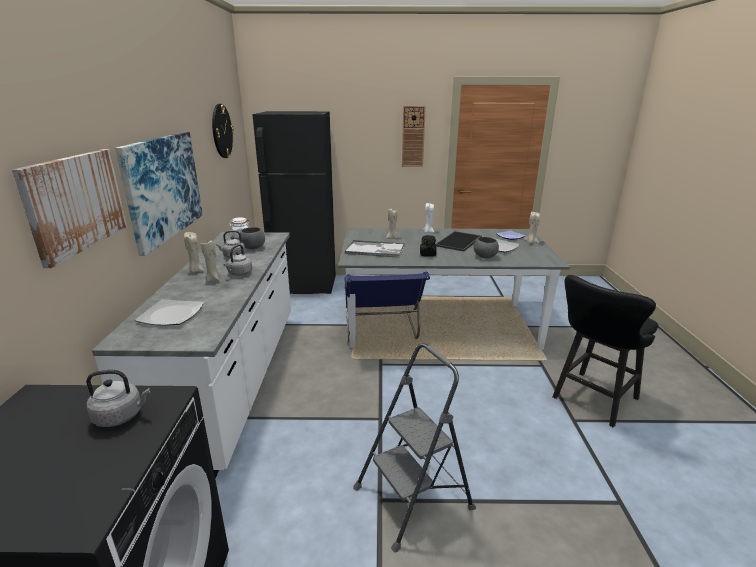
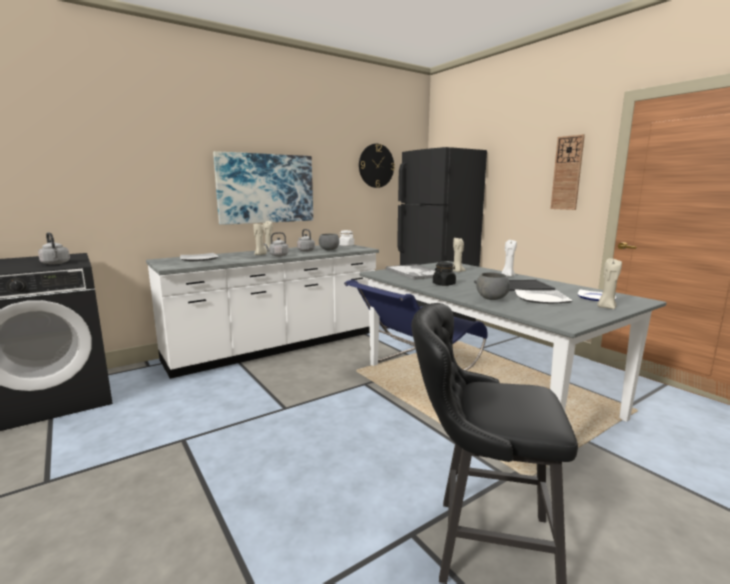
camera: 55 degrees right, 10 degrees down
(75, 203) = (163, 175): picture -> none
(416, 495) = (196, 455): grey step ladder -> none

